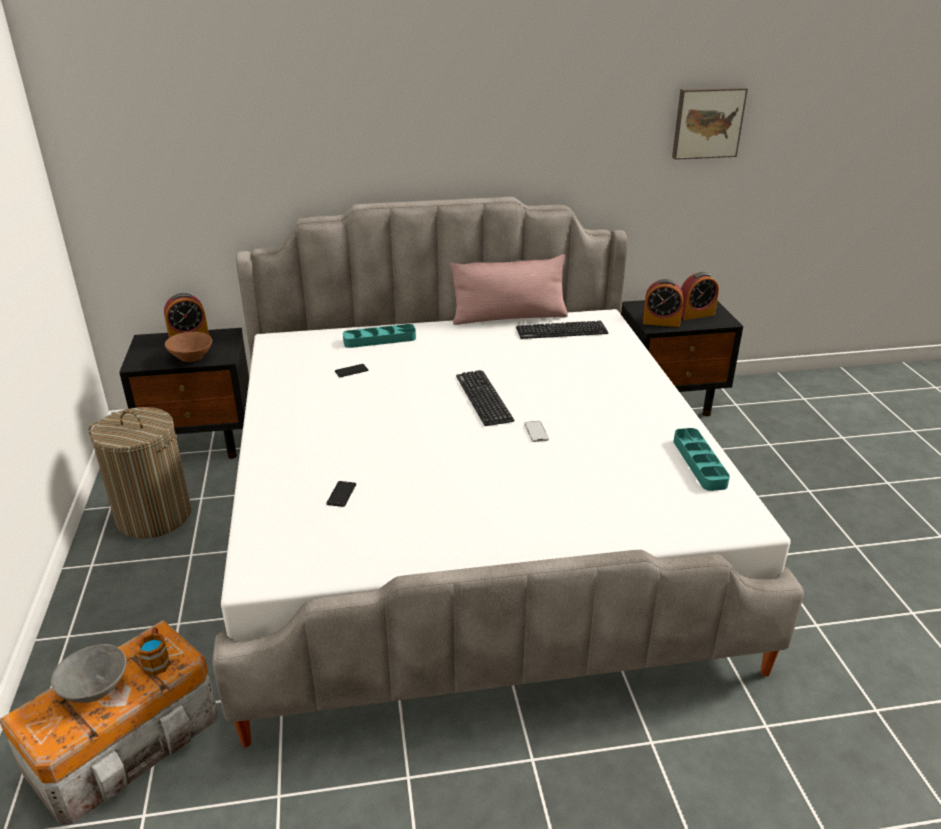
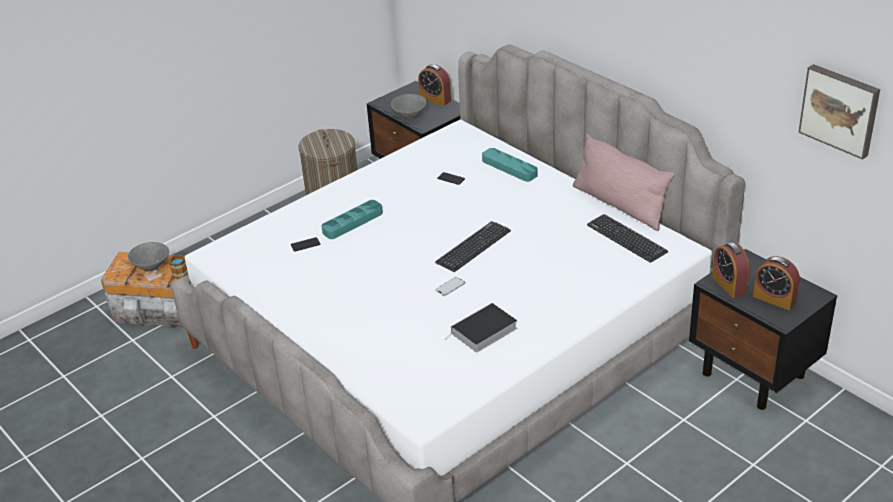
camera: 60 degrees right, 5 degrees up
(192, 358) = (409, 116): brown bowl -> grey bowl
(630, 439) = (483, 332): none -> book
(699, 463) = (482, 374): turquoise tray -> turquoise tray (352, 222)

